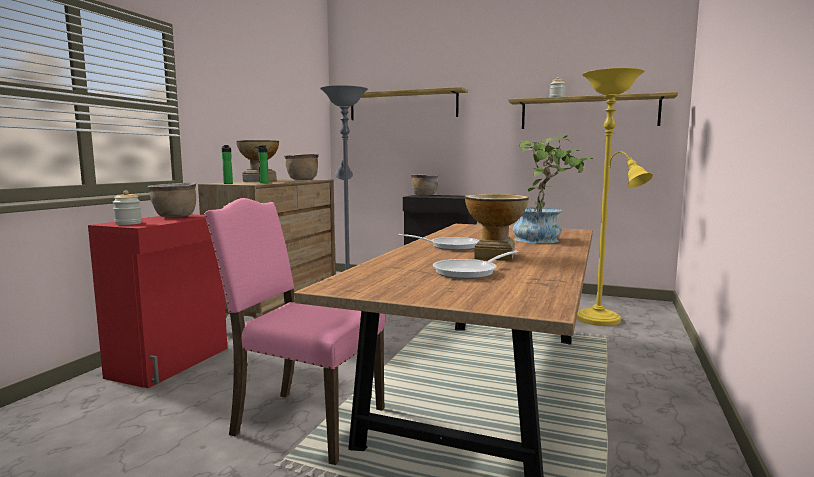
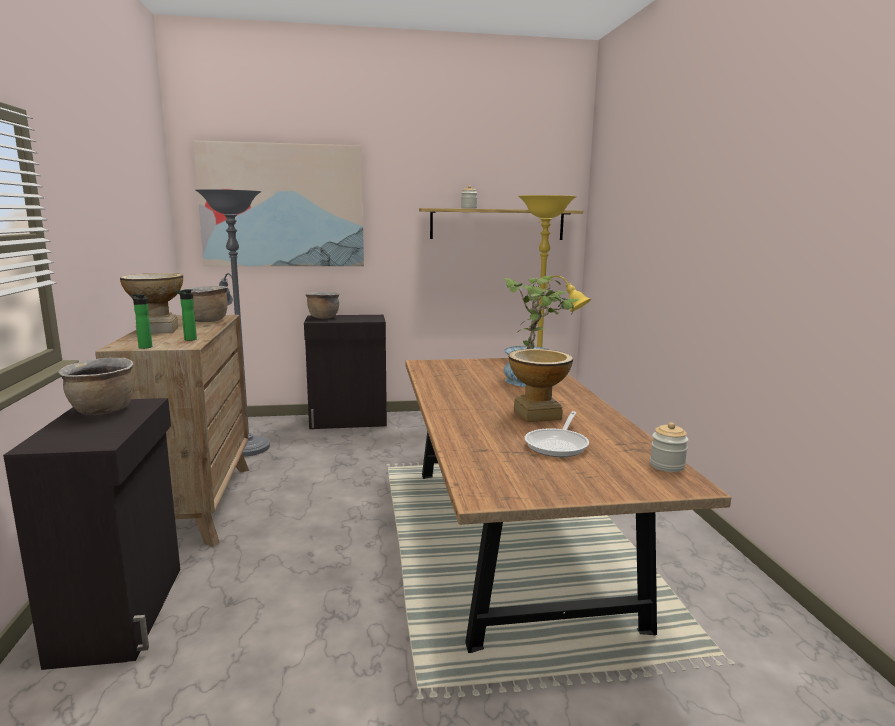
camera: 30 degrees left, 5 degrees up
(128, 223) = (70, 440): jar -> jar (667, 466)
(171, 362) = (122, 612): red cabinet -> black cabinet
(304, 422) = (391, 638): pink chair -> none
(402, 105) = (282, 206): shelf -> picture
(450, 246) = (472, 404): frying pan -> none

